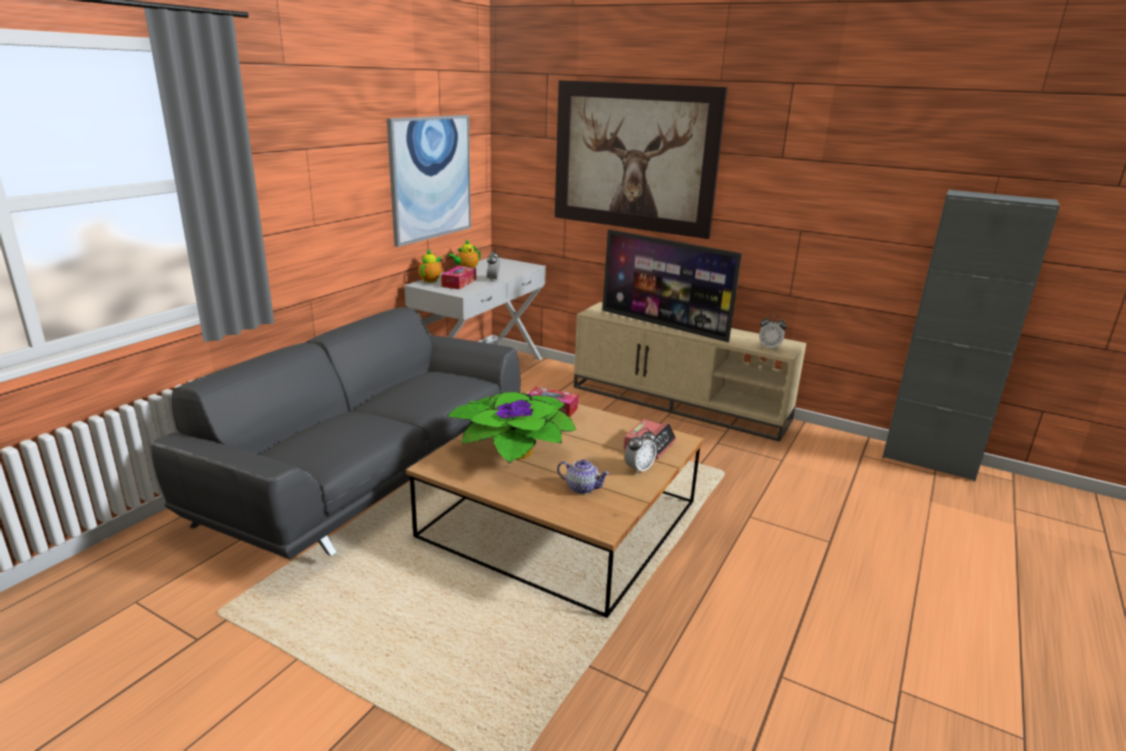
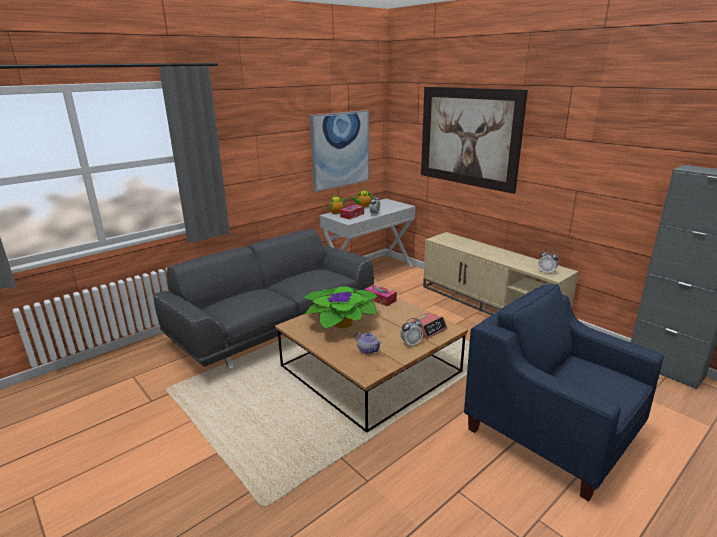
camera: 20 degrees right, 0 degrees up
(664, 325) = (479, 251): television -> none
(850, 567) = (551, 433): none -> blue armchair

